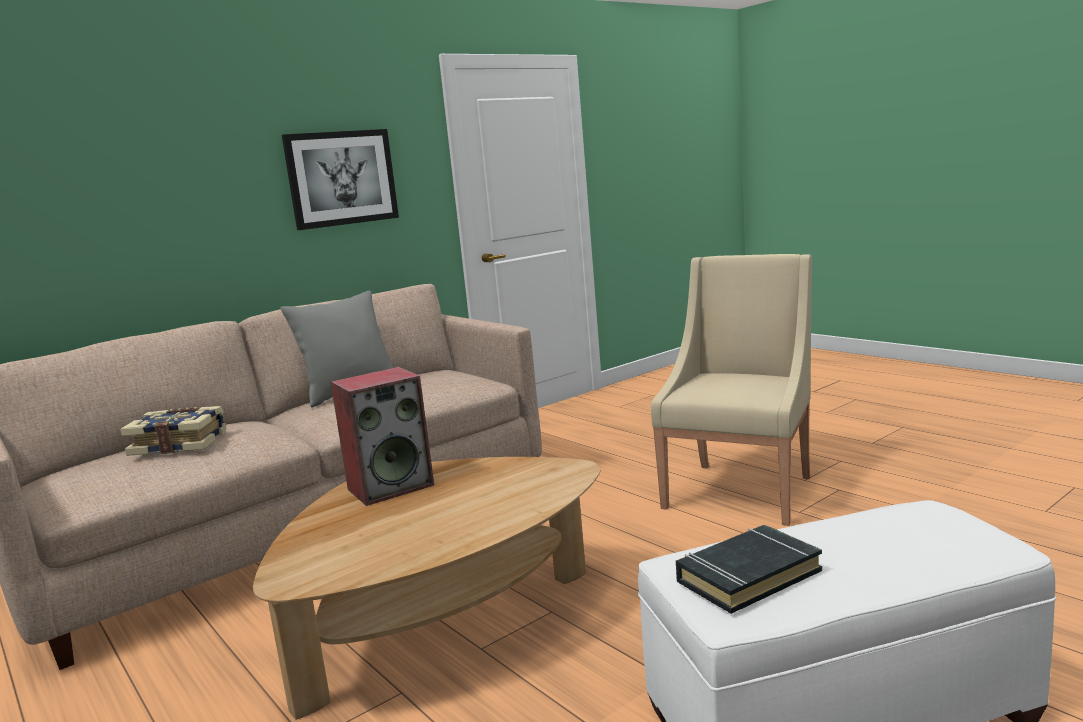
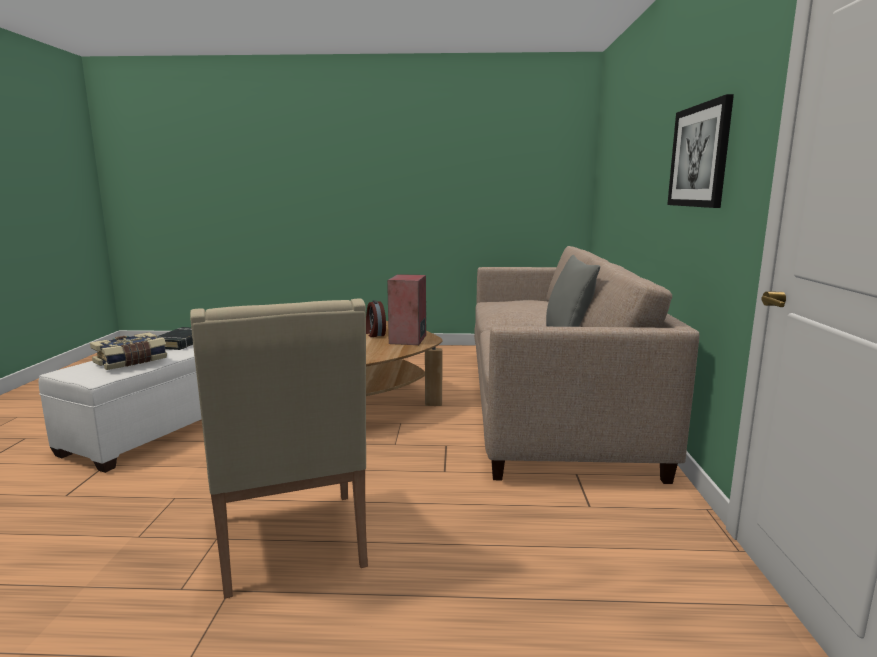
camera: 130 degrees right, 0 degrees up
(179, 444) = (523, 305): book -> book (131, 361)
(389, 518) = (374, 334): none -> alarm clock

